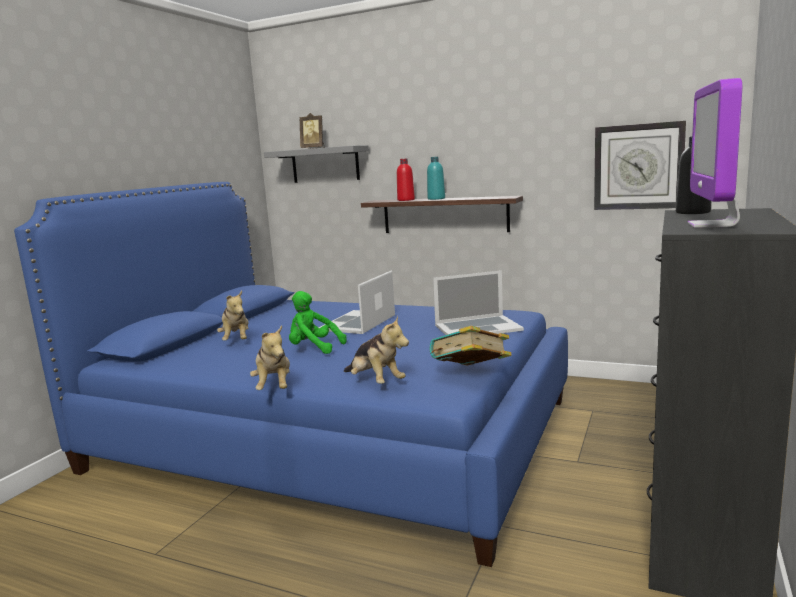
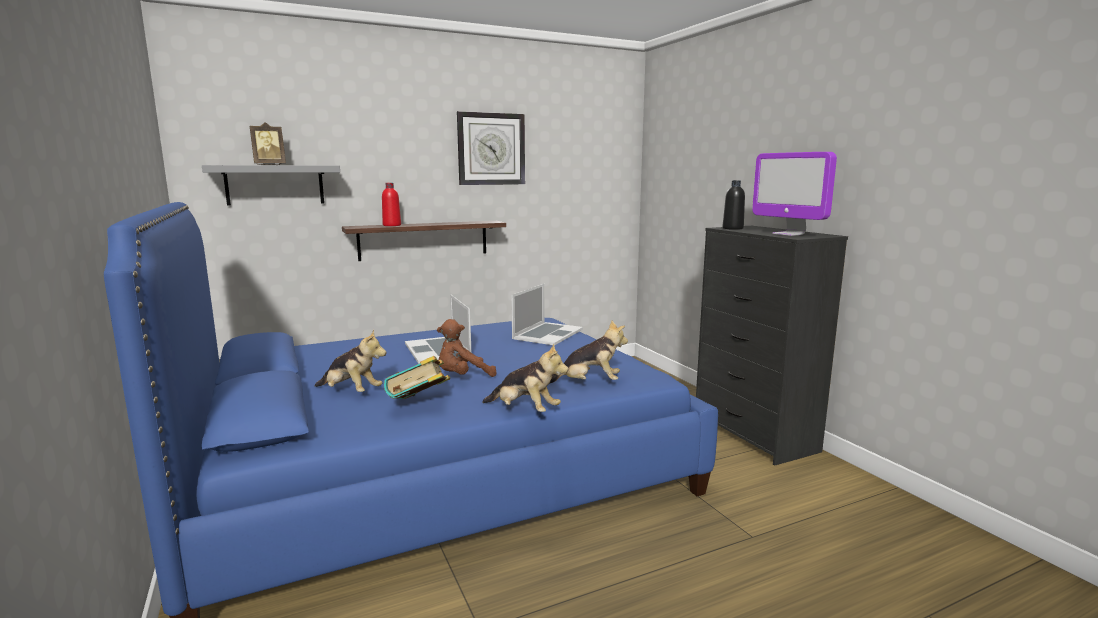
camera: 50 degrees left, 0 degrees up
(313, 348) = (463, 377): green plush toy -> brown plush toy
(436, 199) = (422, 224): turquoise bottle -> none
(470, 374) = (631, 361): book -> book (419, 405)
(638, 167) = (579, 198): wall clock -> wall clock (491, 149)

